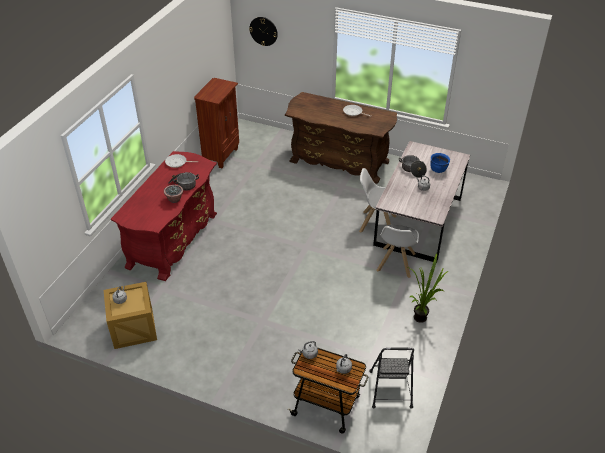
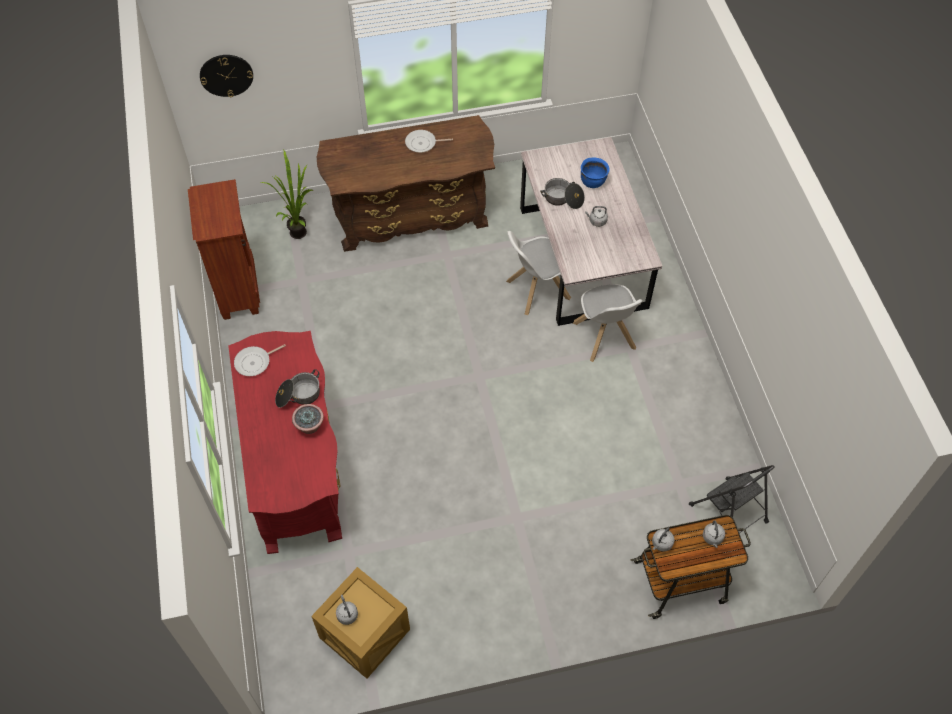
camera: 35 degrees left, 15 degrees up
(422, 316) = (690, 394): potted plant -> potted plant (300, 230)

